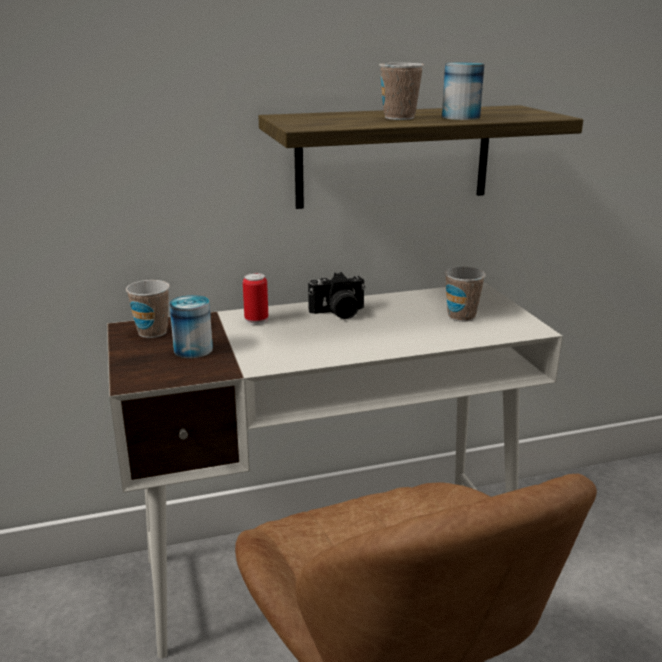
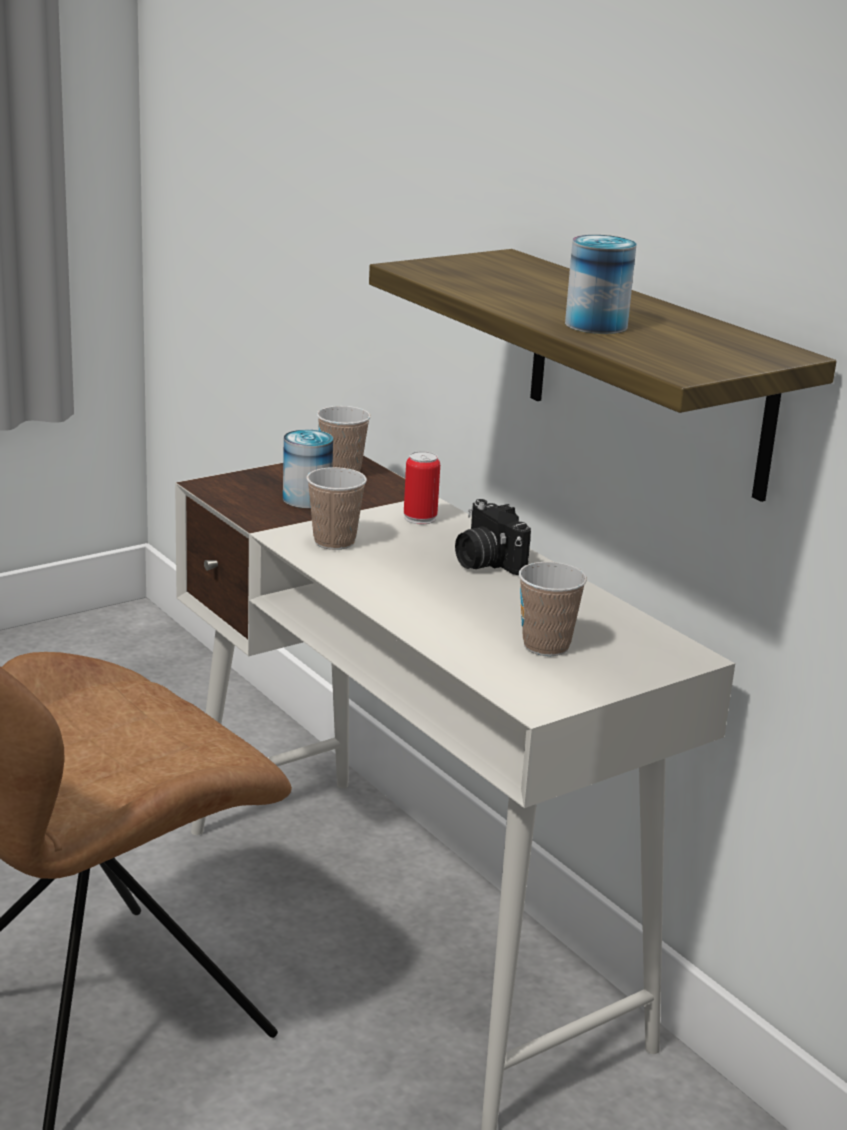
camera: 70 degrees right, 0 degrees up
(399, 118) = (547, 299): cup -> cup (334, 542)

